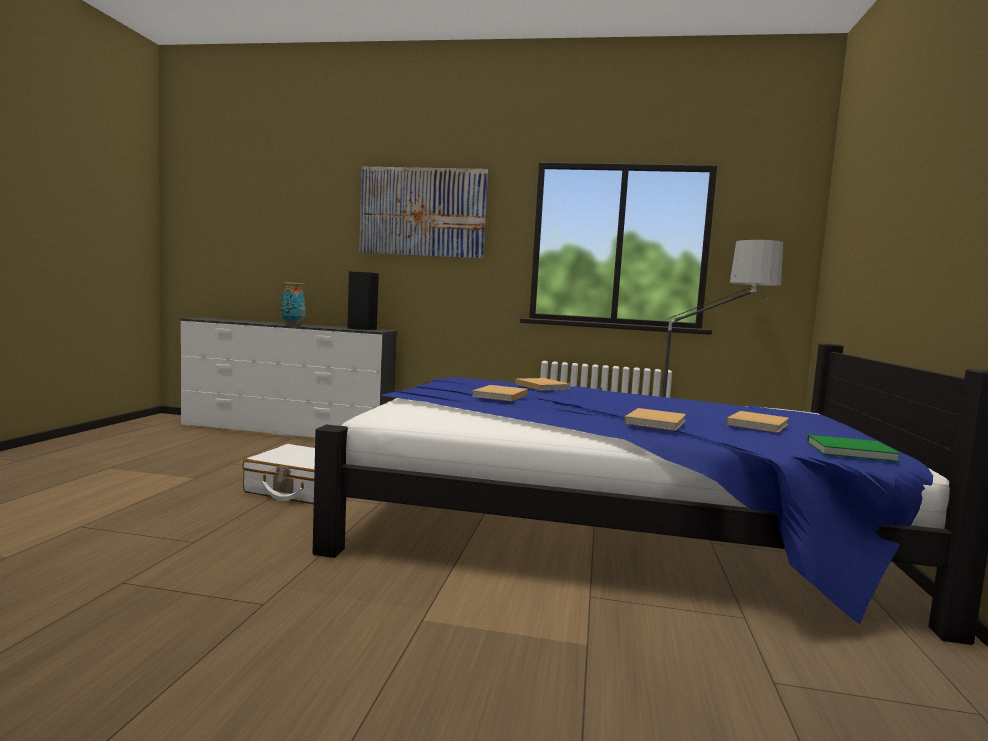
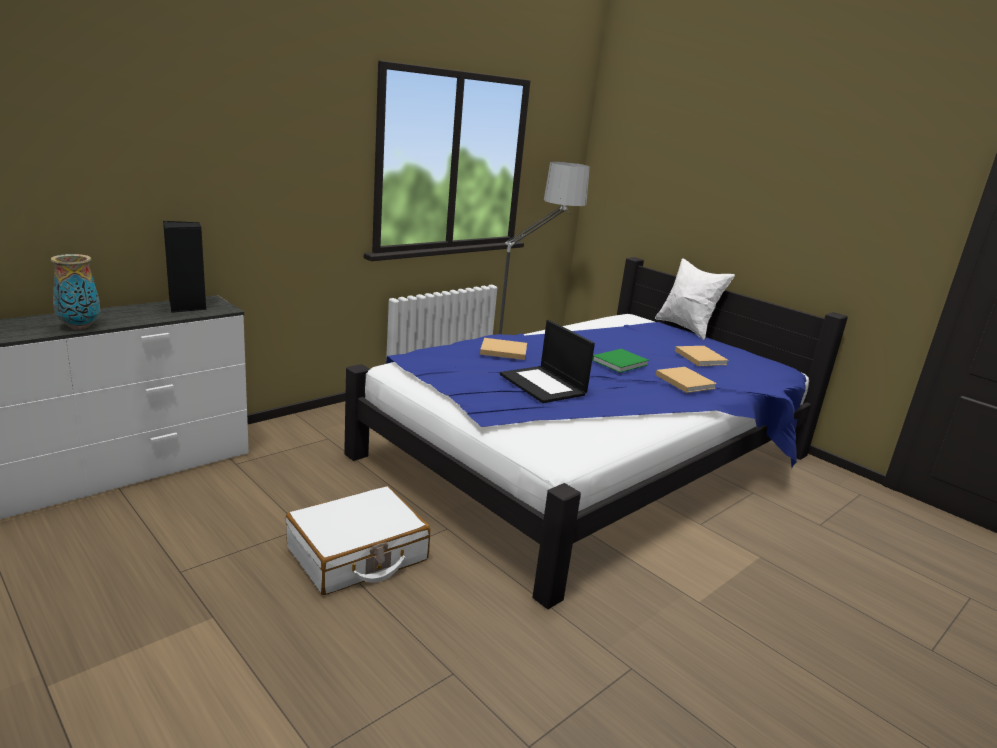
camera: 55 degrees left, 15 degrees up
(422, 212) = (237, 122): picture -> none
(499, 396) = (543, 385): beige book -> laptop
(848, 422) = (686, 328): none -> white pillow
(853, 451) = (772, 370): green book -> green book (621, 362)

